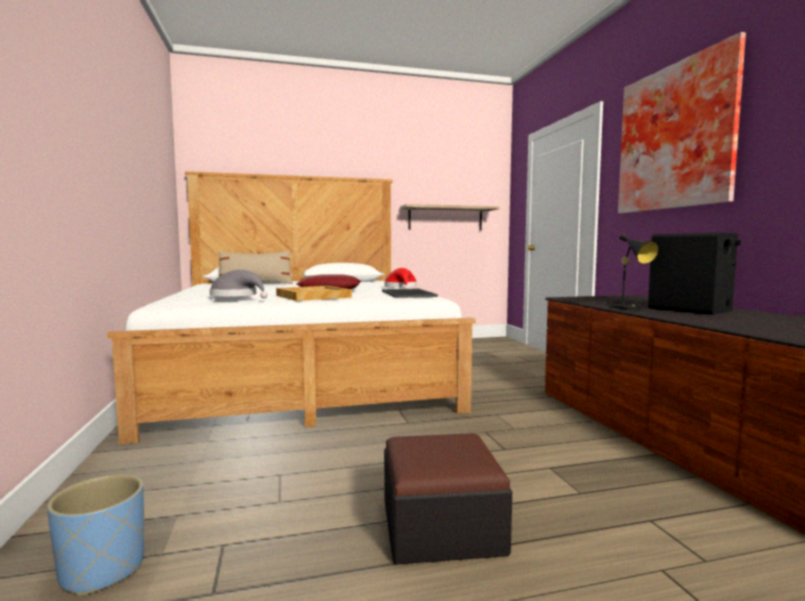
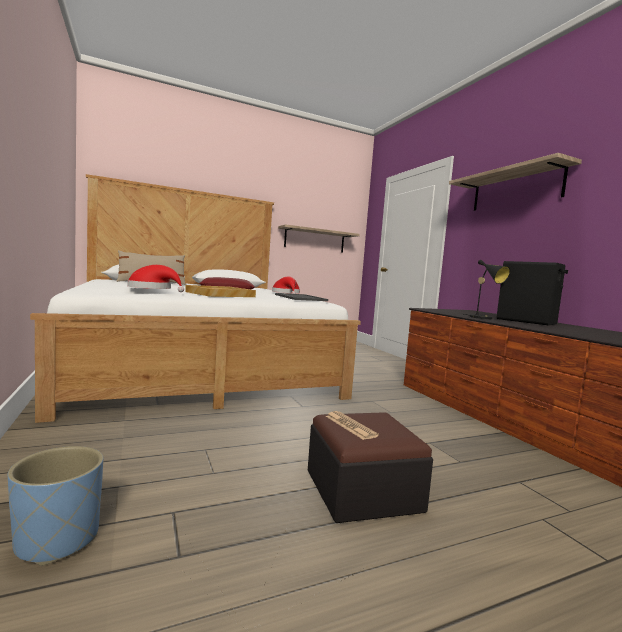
camera: 10 degrees left, 0 degrees up
(237, 296) = (153, 289): grey hat -> red hat
(419, 451) = (350, 426): none -> newspaper
(678, 137) = (515, 189): picture -> shelf

